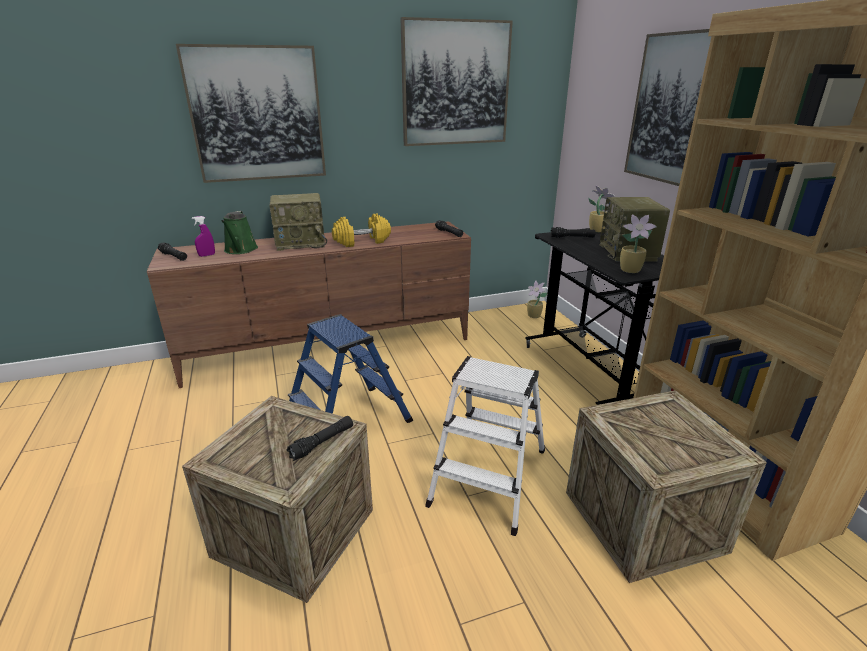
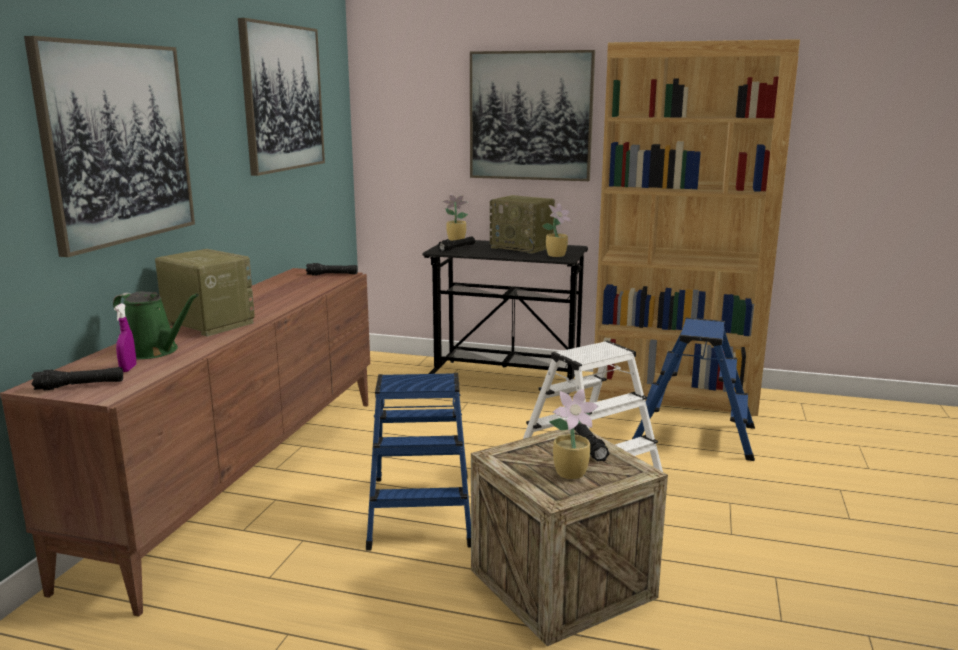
camera: 55 degrees left, 10 degrees down
(301, 243) = (207, 323): radio -> radio turned 75 degrees counterclockwise
(362, 241) = (274, 303): yellow dumbbell -> none
(534, 316) = (382, 364): potted plant -> potted plant (572, 473)
(643, 521) = (693, 435): crate -> blue step ladder

